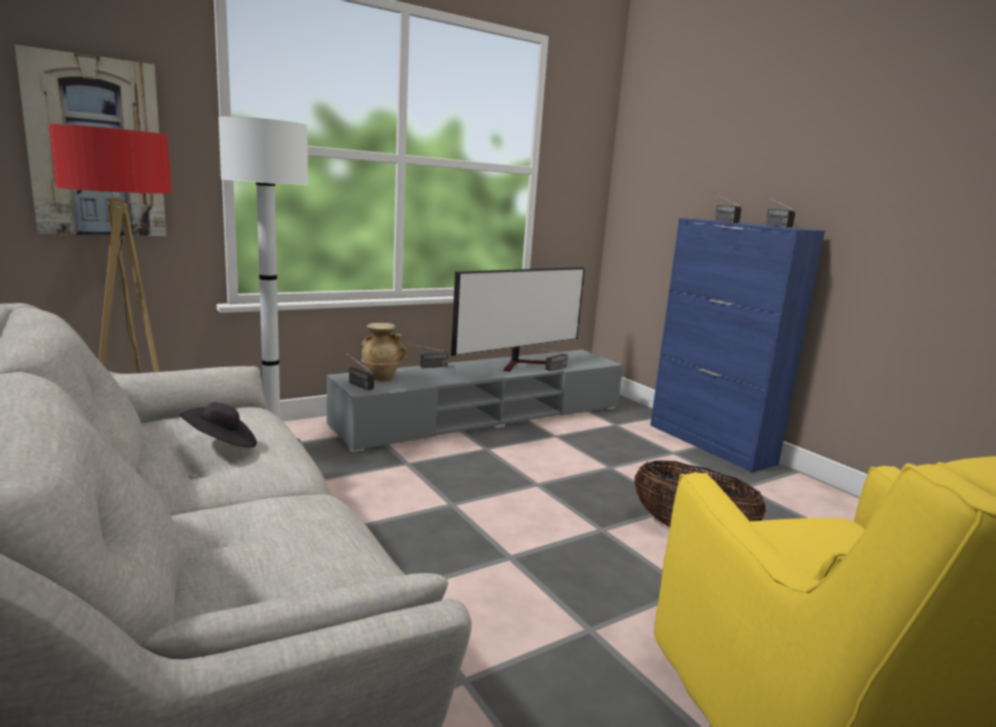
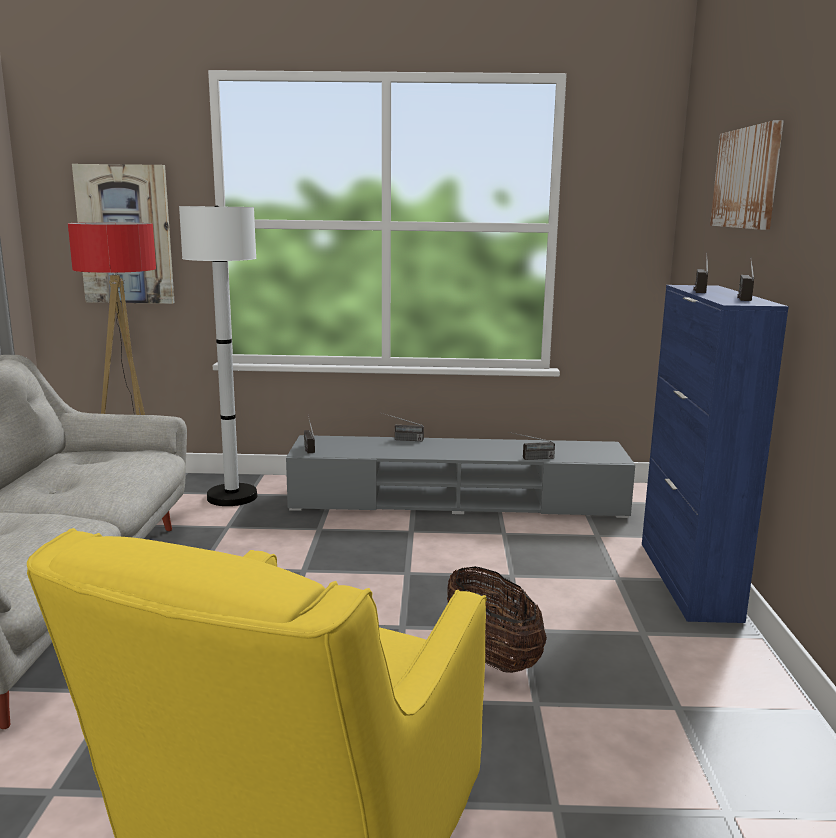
camera: 35 degrees right, 0 degrees up
(221, 444) = (82, 473): black hat -> none
(381, 377) = (340, 443): beige vase -> none
(522, 364) = (507, 448): television -> none
(738, 137) = (747, 178): none -> picture

